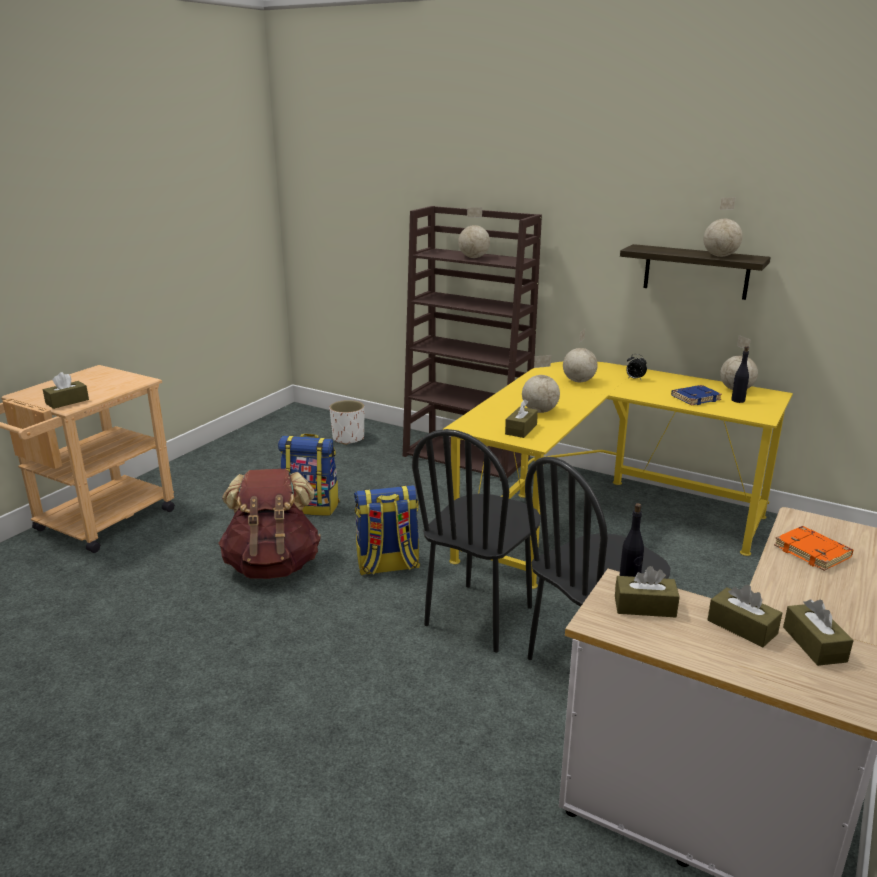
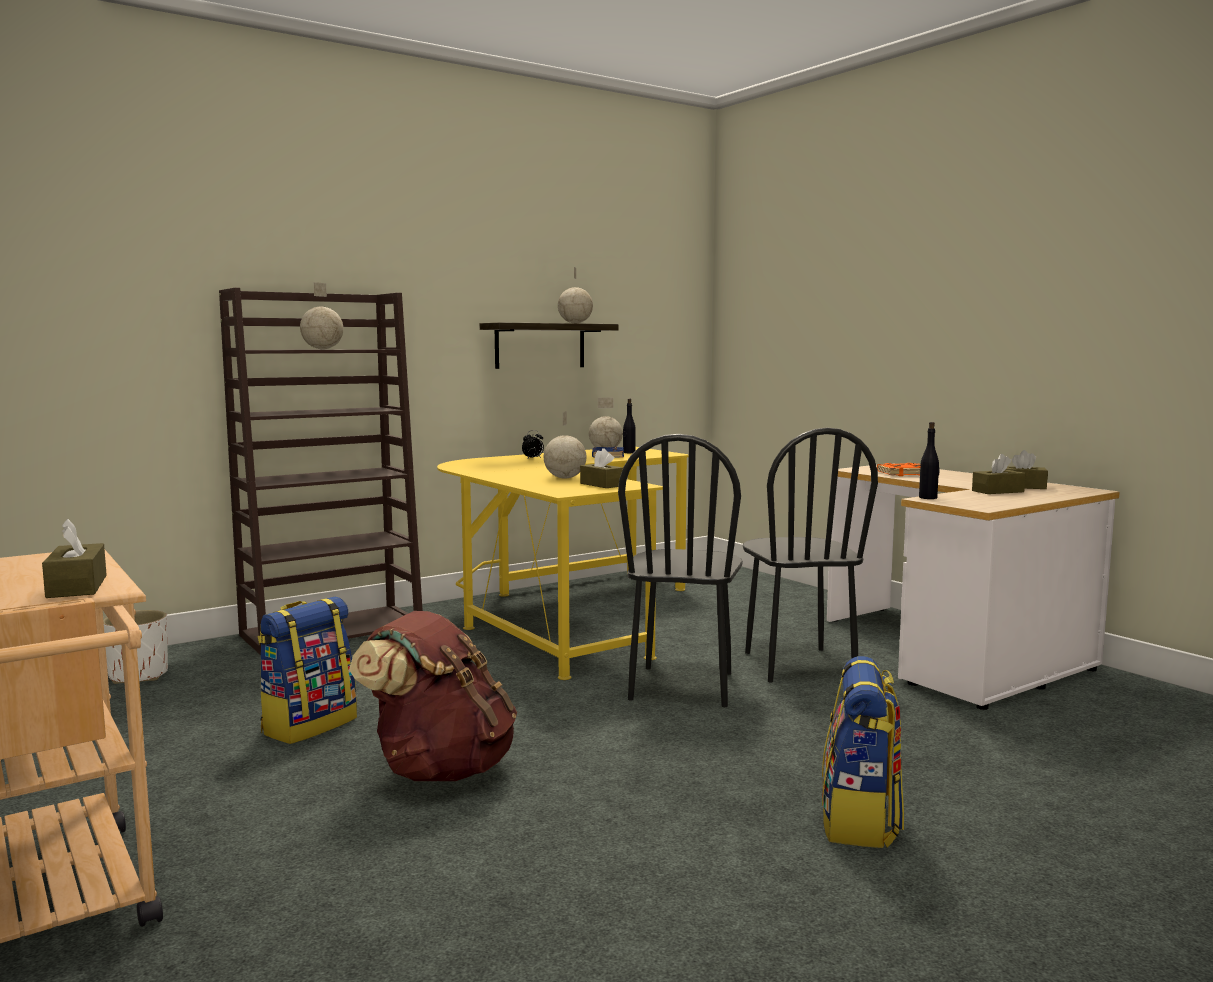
camera: 65 degrees left, 15 degrees down
(387, 566) = (532, 708): backpack -> backpack (860, 822)
(479, 616) = (682, 686): black chair -> black chair turned 45 degrees clockwise
(578, 381) = (508, 466): globe -> none
(644, 606) = (964, 499): brown tissue box -> none

